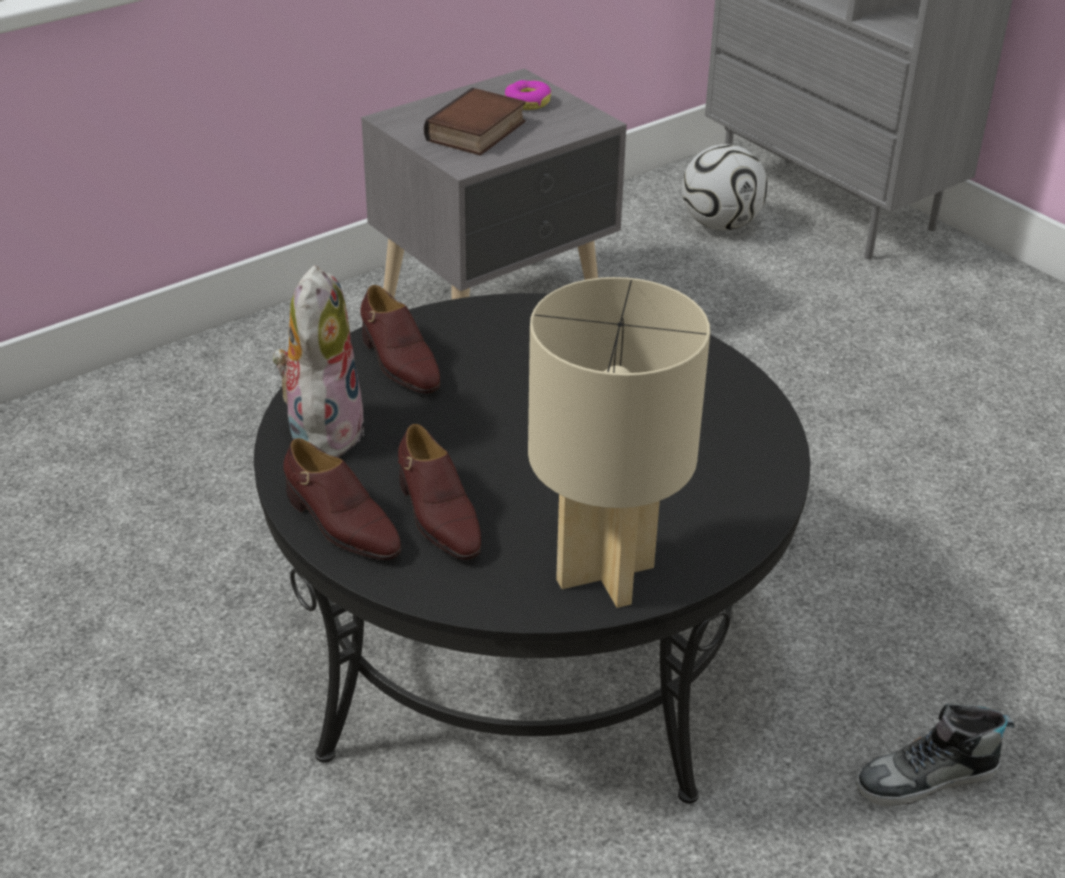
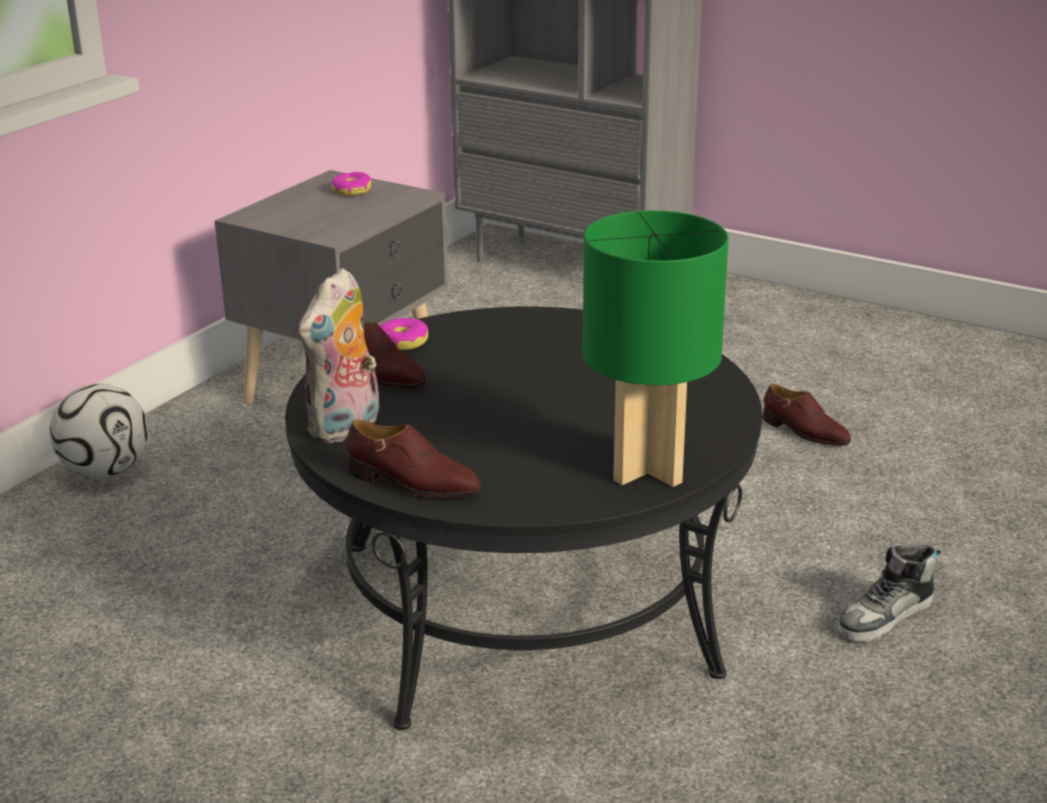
camera: 20 degrees left, 10 degrees down
(322, 430) = (346, 428): plush toy -> plush toy turned 135 degrees counterclockwise
(438, 515) = (487, 462): brown shoe -> brown shoe (804, 432)
(456, 324) = (403, 342): none -> donut
(477, 132) = (325, 215): book -> none
(607, 574) = (649, 469): beige table lamp -> green table lamp
(720, 224) = (496, 291): football -> football (105, 471)

